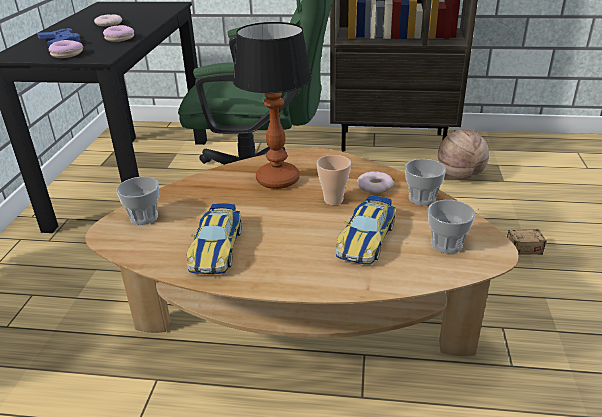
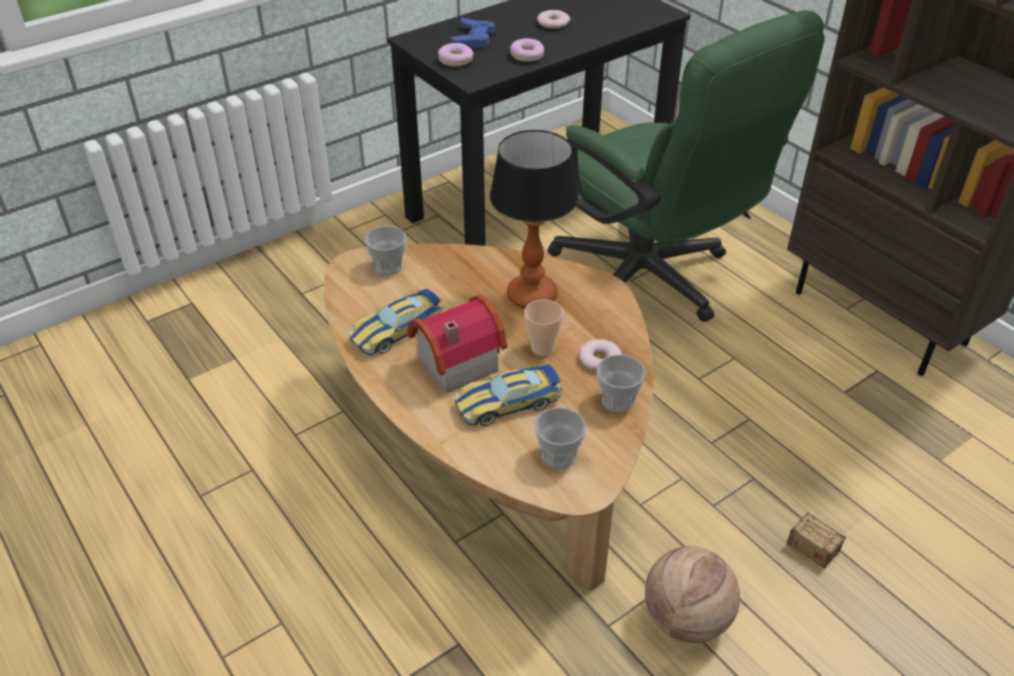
camera: 45 degrees right, 10 degrees up
(291, 240) = (453, 362): none -> toy house
(460, 176) = (891, 416): basketball -> basketball (686, 619)

